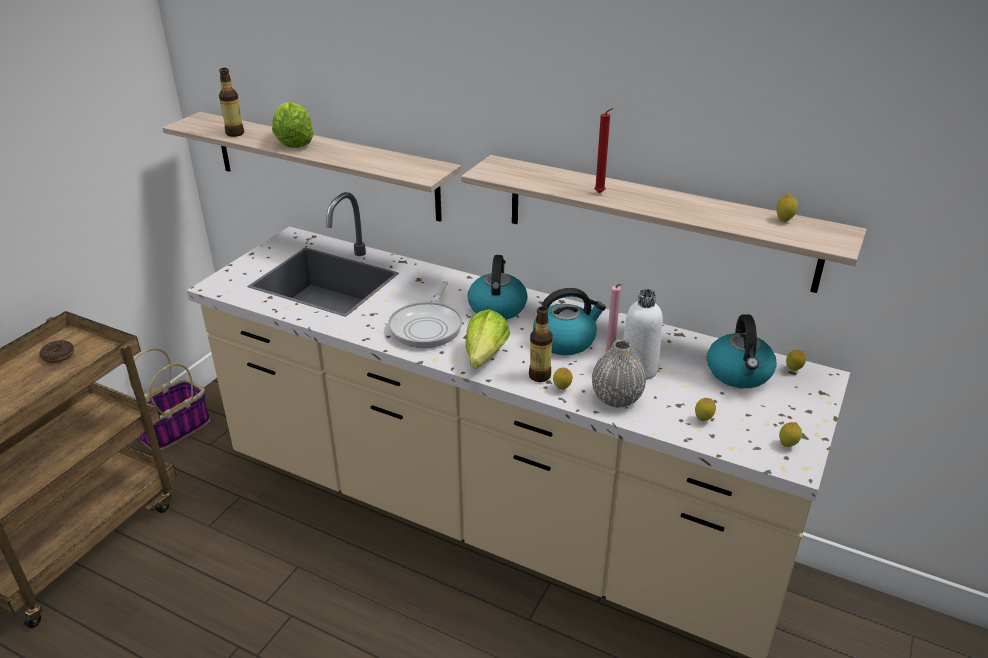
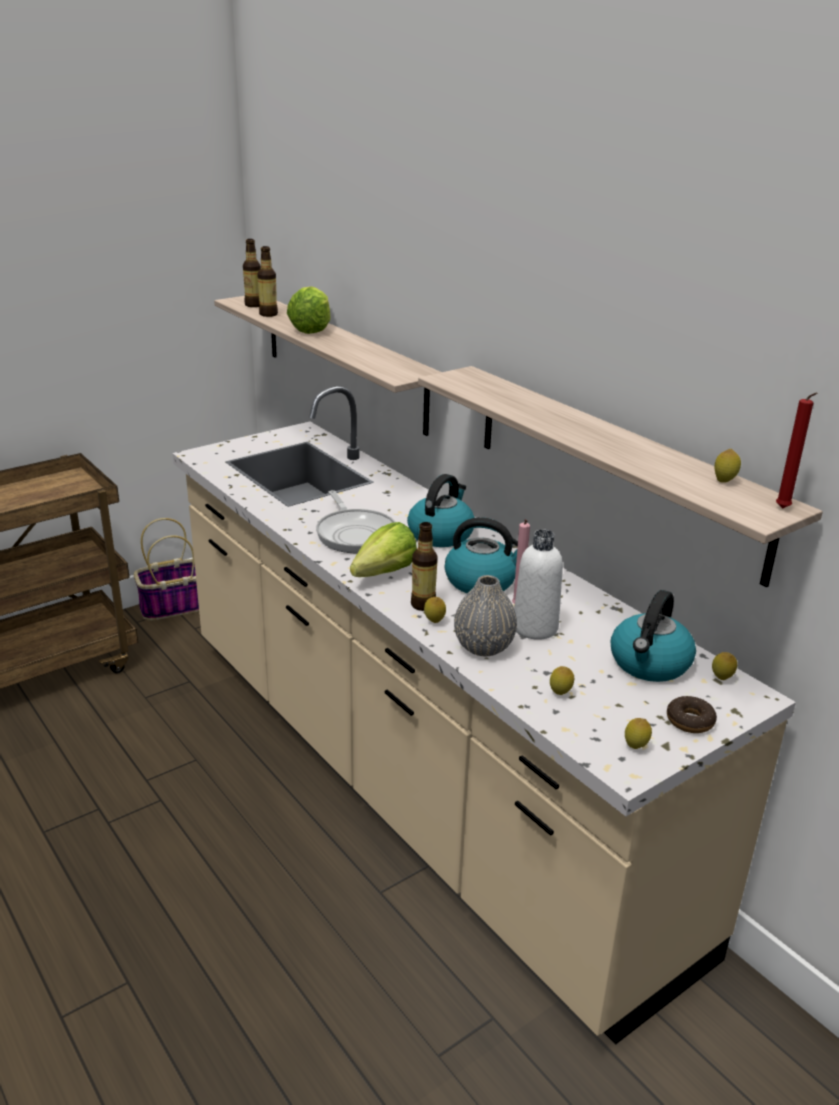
camera: 25 degrees right, 5 degrees down
(58, 356) = (52, 488): donut -> donut (690, 721)
(209, 126) = (253, 305): none -> bottle
(427, 326) = (355, 534): frying pan -> frying pan turned 60 degrees counterclockwise
(600, 194) = (541, 418): red candle -> red candle (783, 509)

